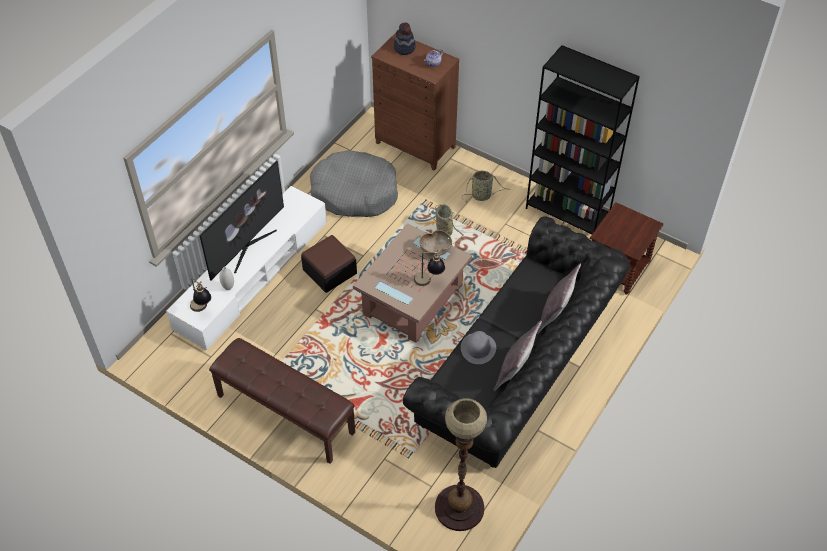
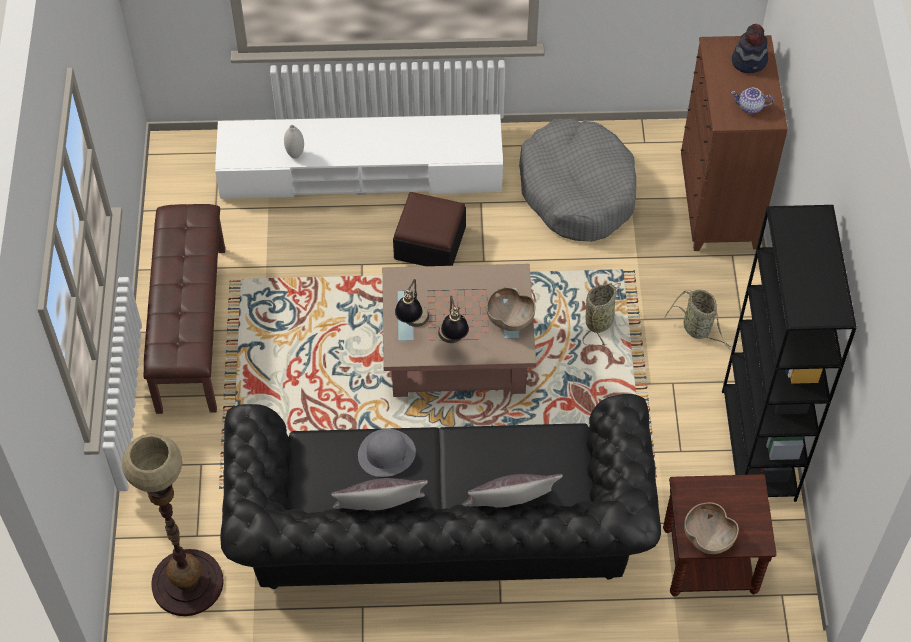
camera: 55 degrees right, 5 degrees up
(202, 309) = (245, 151): table lamp -> table lamp (412, 325)
(247, 247) = (369, 134): television -> none
(635, 242) = (707, 537): none -> brown bowl

